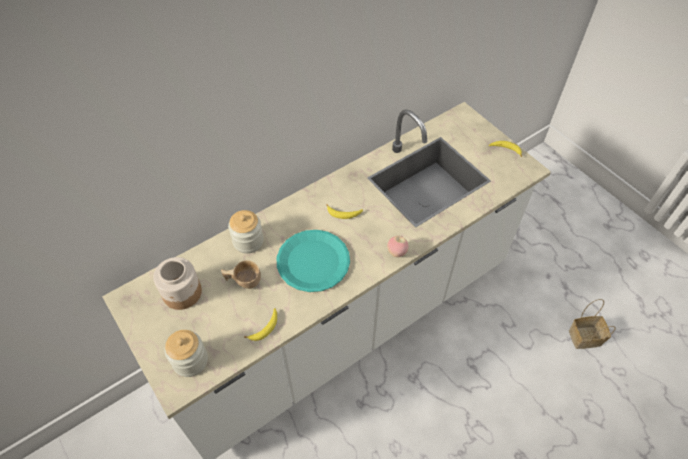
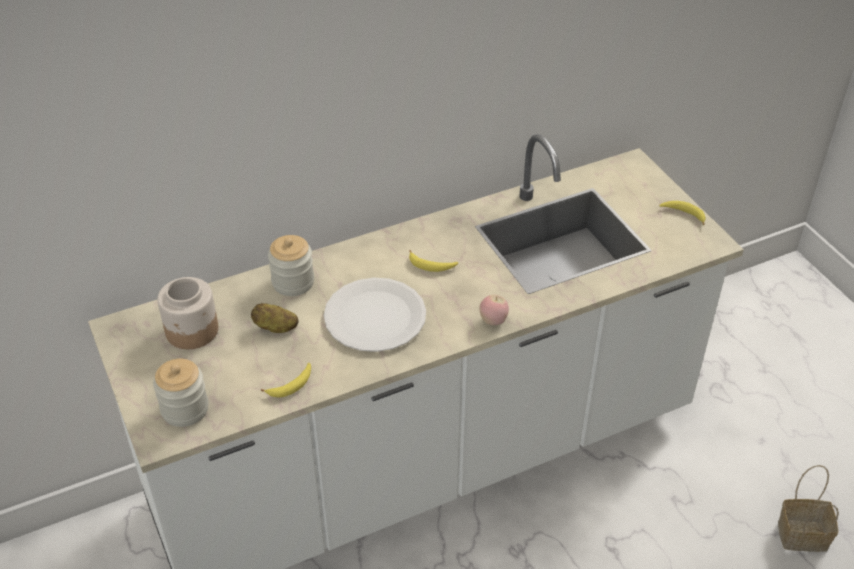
camera: 10 degrees right, 10 degrees down
(243, 281) = (275, 327): beige cup -> potato
(313, 261) = (375, 316): turquoise plate -> white plate

